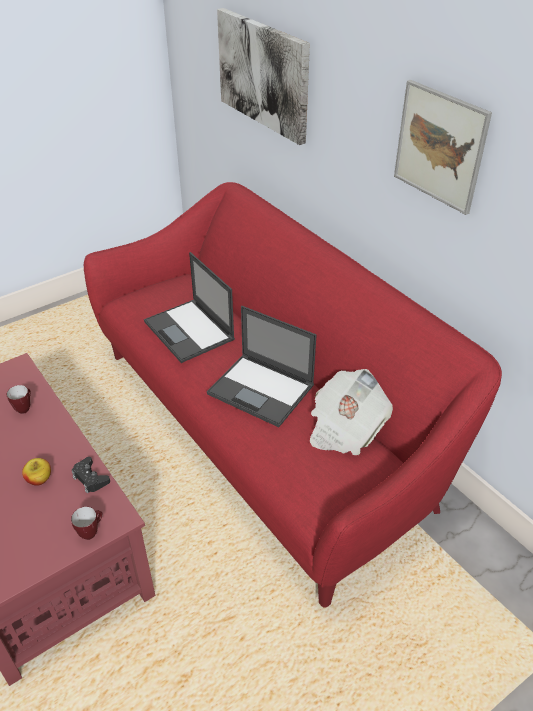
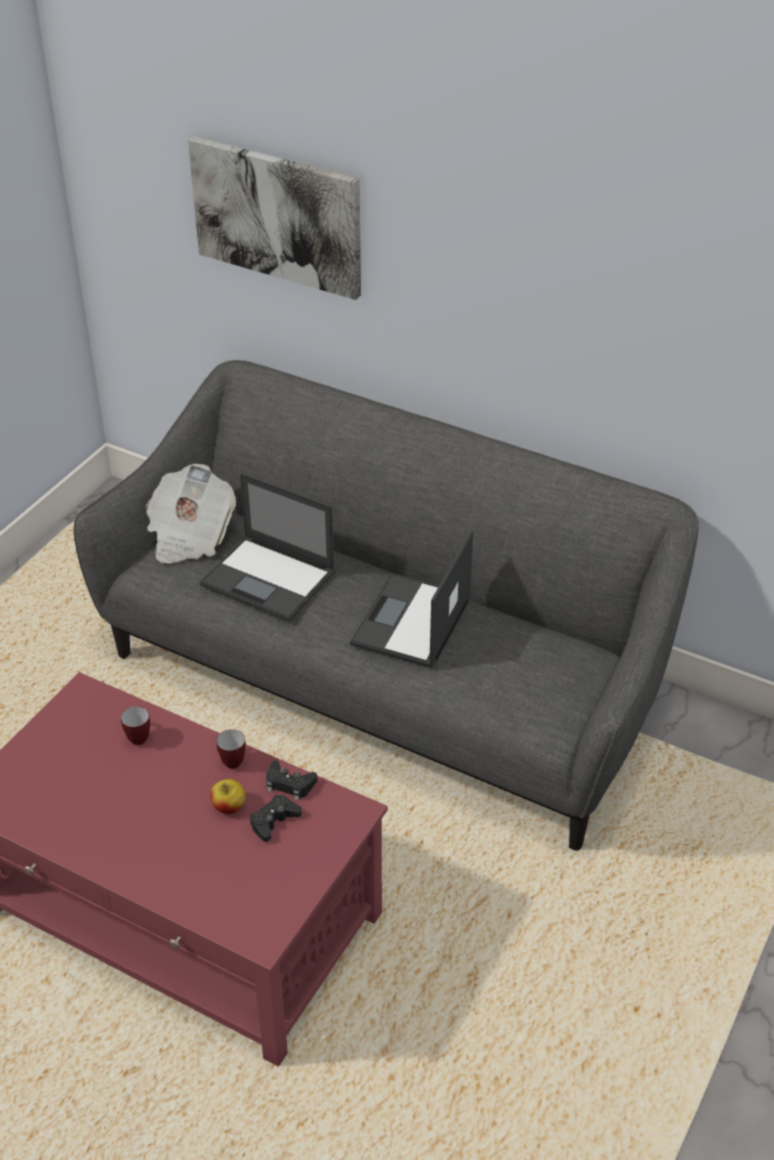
camera: 25 degrees left, 0 degrees up
(59, 502) = (274, 821): none -> black game controller
(91, 531) = (336, 835): mug -> mug (233, 760)
(262, 390) = (411, 622): laptop -> laptop turned 105 degrees clockwise
(266, 427) = (387, 679): red sofa -> grey sofa
(345, 427) = (533, 634): newspaper -> newspaper (189, 535)
(440, 146) = (571, 283): picture -> none

